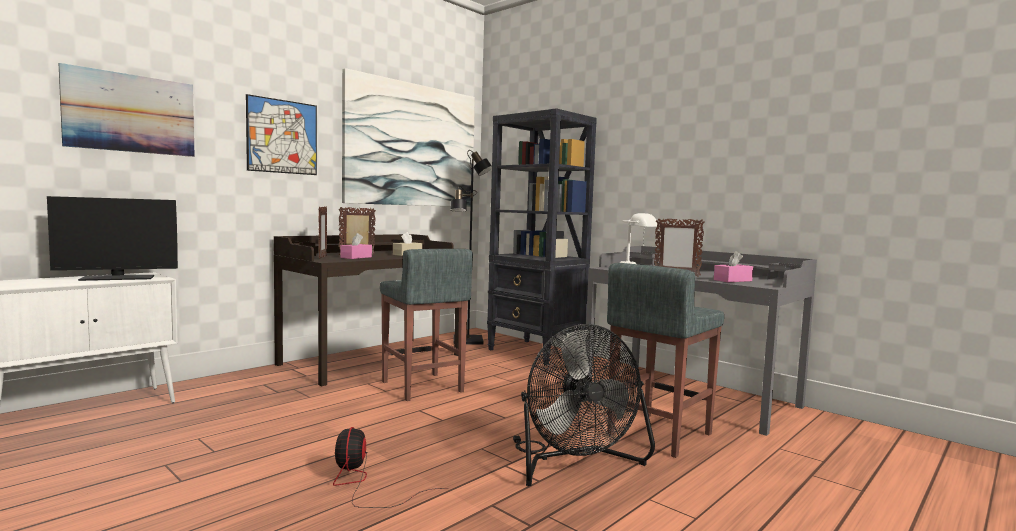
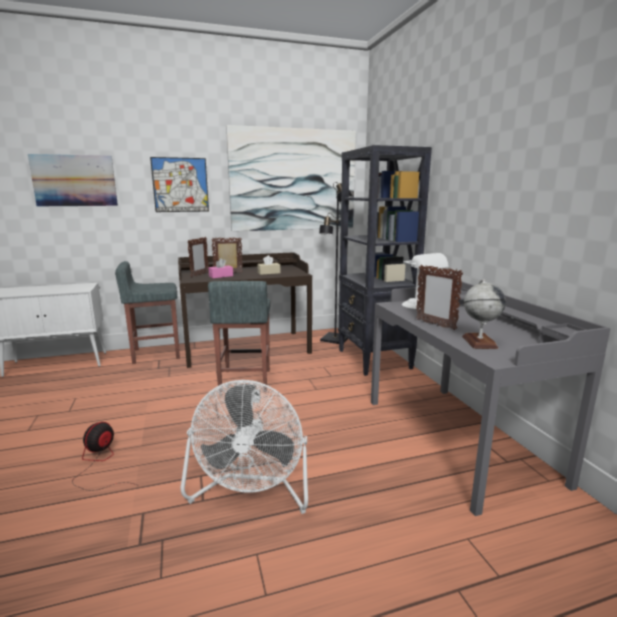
camera: 30 degrees right, 10 degrees up
(117, 278) = (65, 288): monitor -> none
(570, 463) = (247, 490): black fan -> white fan
(658, 435) = (362, 480): grey stool -> grey stool (155, 354)
(732, 280) = (479, 342): pink tissue box -> globe

